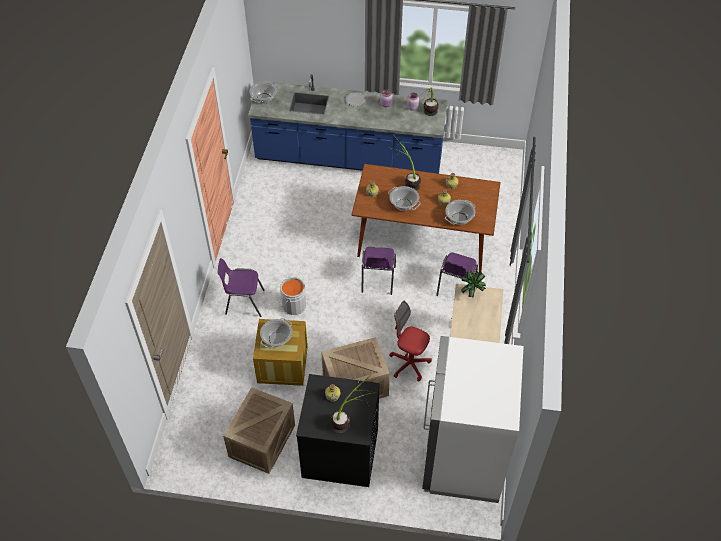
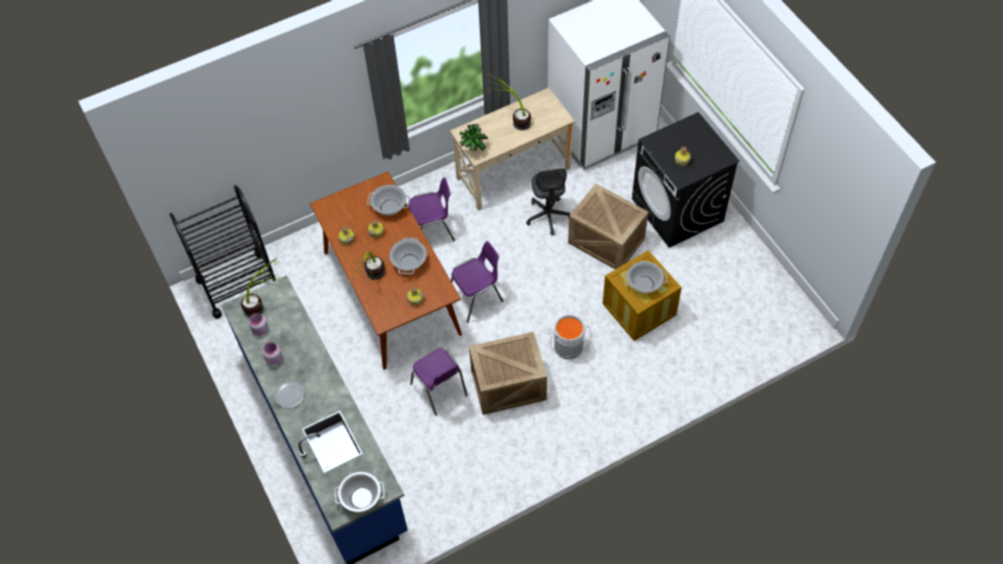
camera: 125 degrees left, 5 degrees up
(243, 302) = (604, 393): purple chair -> purple chair (440, 390)
(262, 440) = (721, 271): crate -> crate (507, 386)
(350, 420) = (690, 136): potted plant -> potted plant (511, 120)
(409, 364) = (548, 216): red office chair -> grey office chair
(498, 171) = (238, 284): none -> black cart

